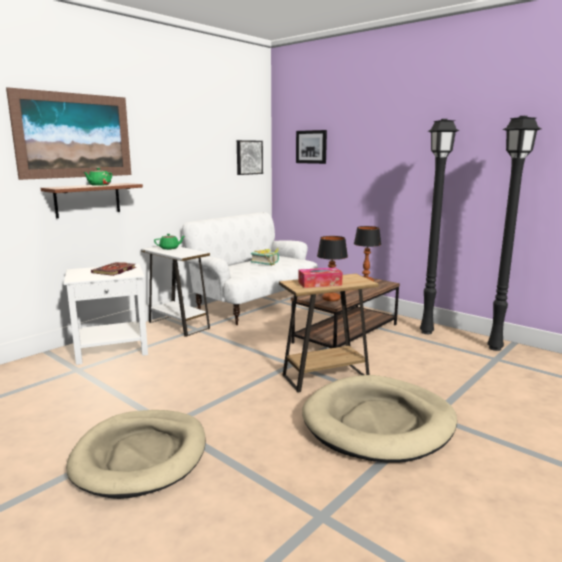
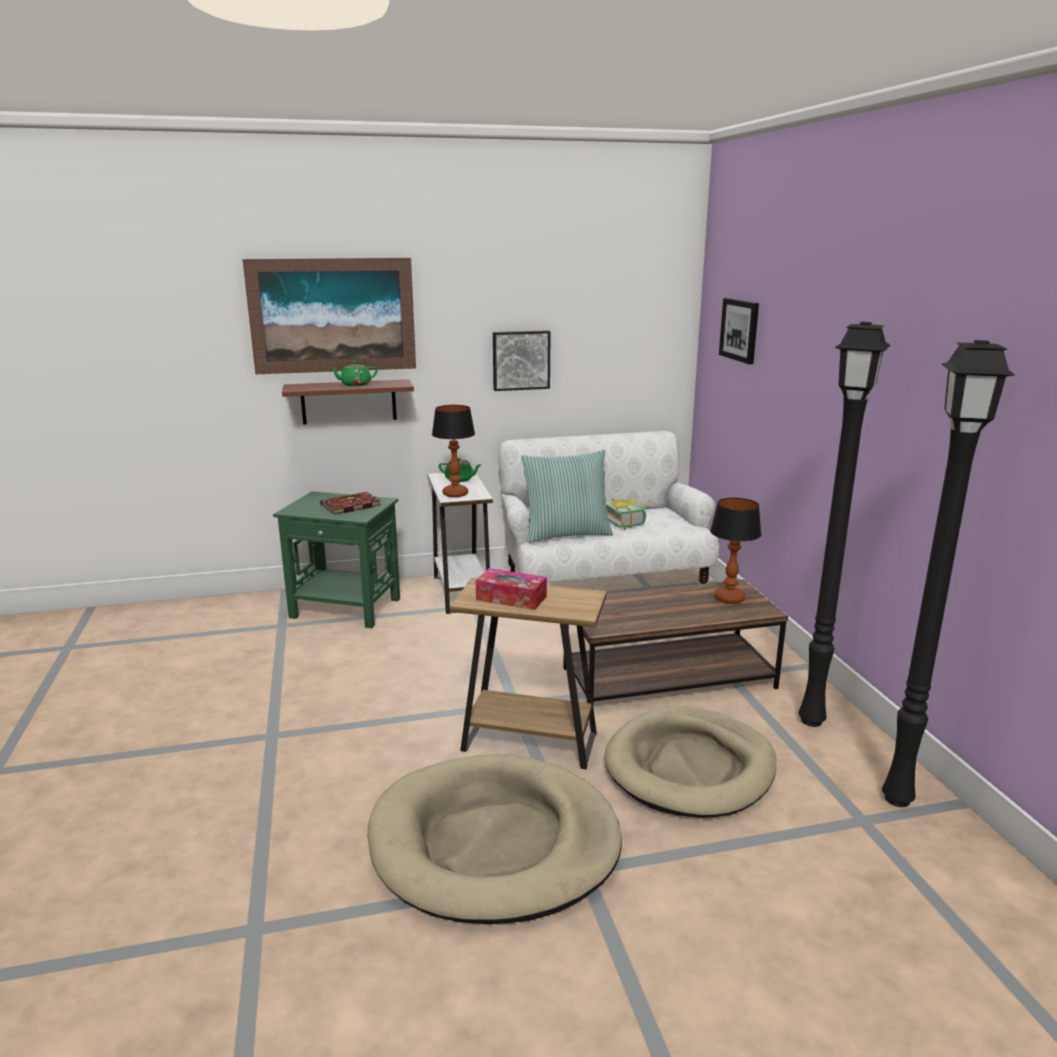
camera: 35 degrees right, 5 degrees up
(113, 349) = (347, 608): white side table -> green side table
(141, 456) = (202, 762): beige dog bed -> beige dog bed (690, 767)
(244, 272) = (566, 534): none -> pillow
(248, 157) = (644, 338): picture -> picture (520, 360)
(331, 299) = (615, 617): table lamp -> table lamp (455, 494)

